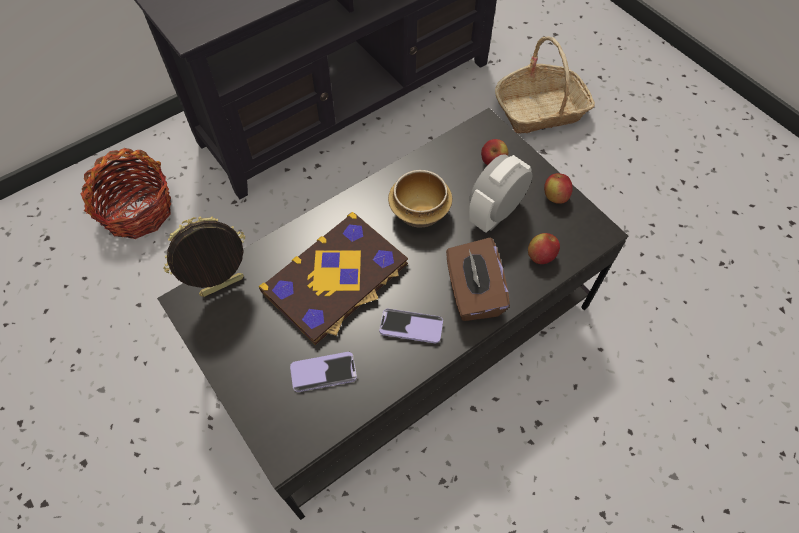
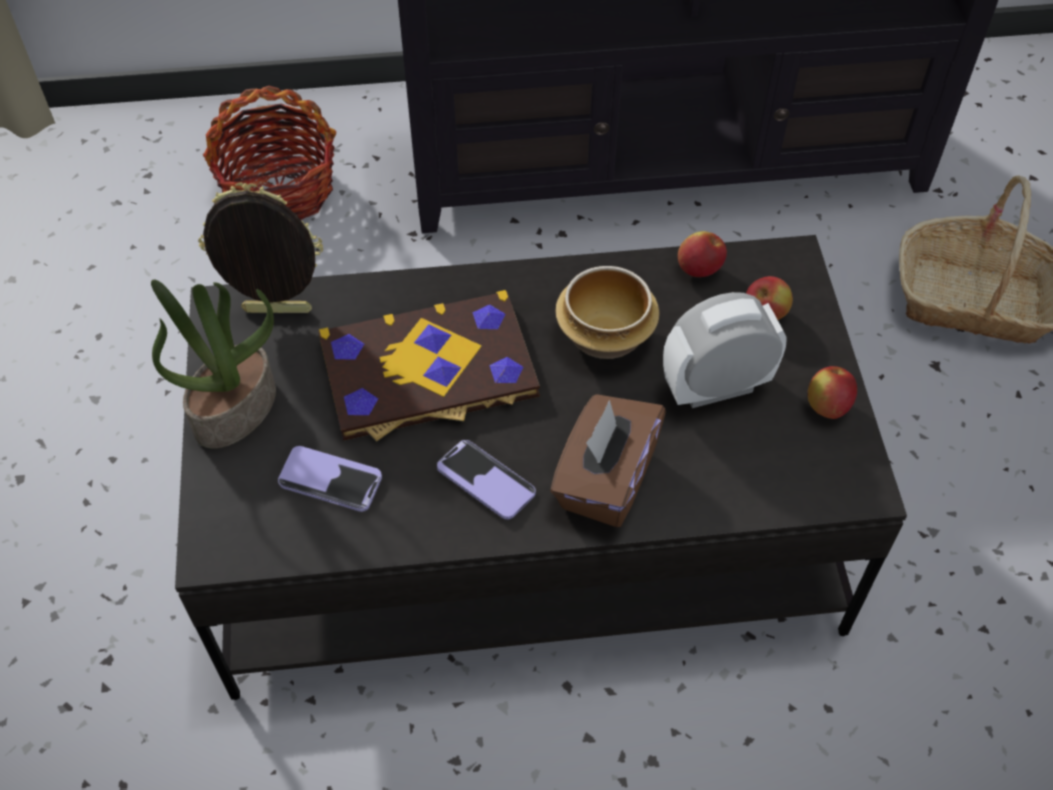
camera: 30 degrees right, 5 degrees down
(236, 359) = (235, 408): none -> potted plant
(540, 256) = (743, 478): apple -> apple (699, 269)

